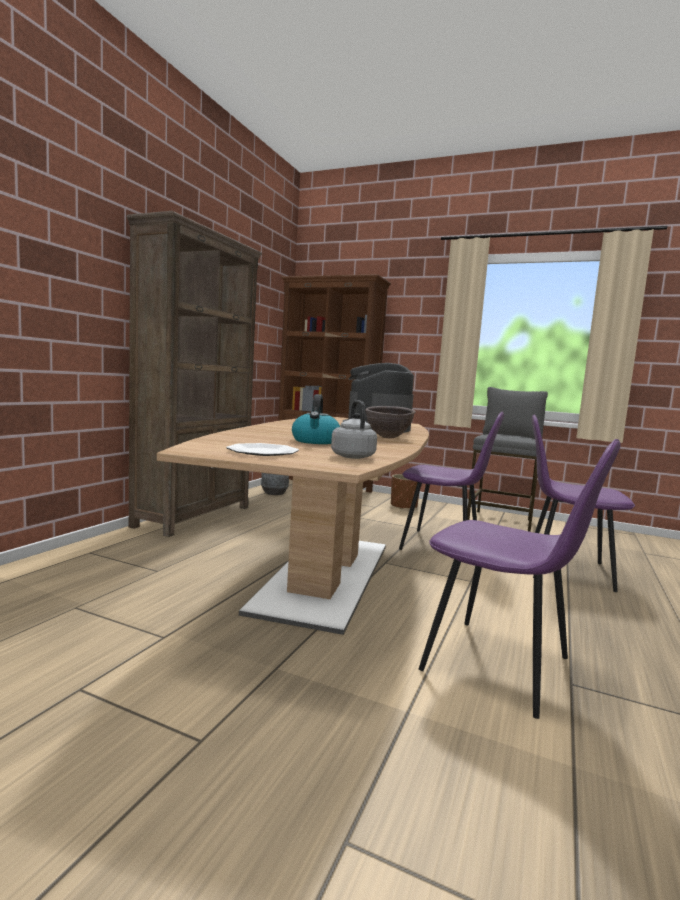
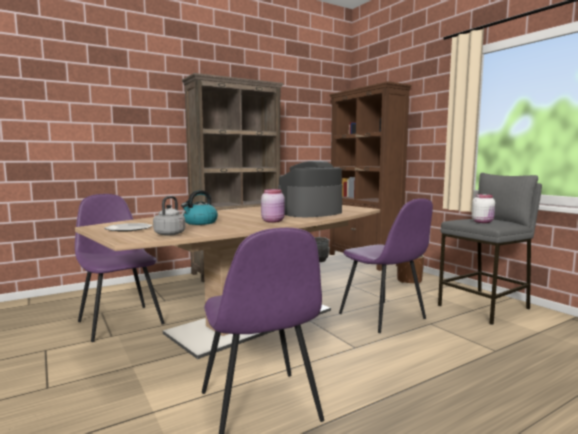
camera: 35 degrees right, 0 degrees up
(387, 438) = (273, 221): brown bowl -> pink jar
(514, 437) = (483, 222): none -> white jar
(565, 570) = (473, 358): purple chair -> purple chair (120, 322)

